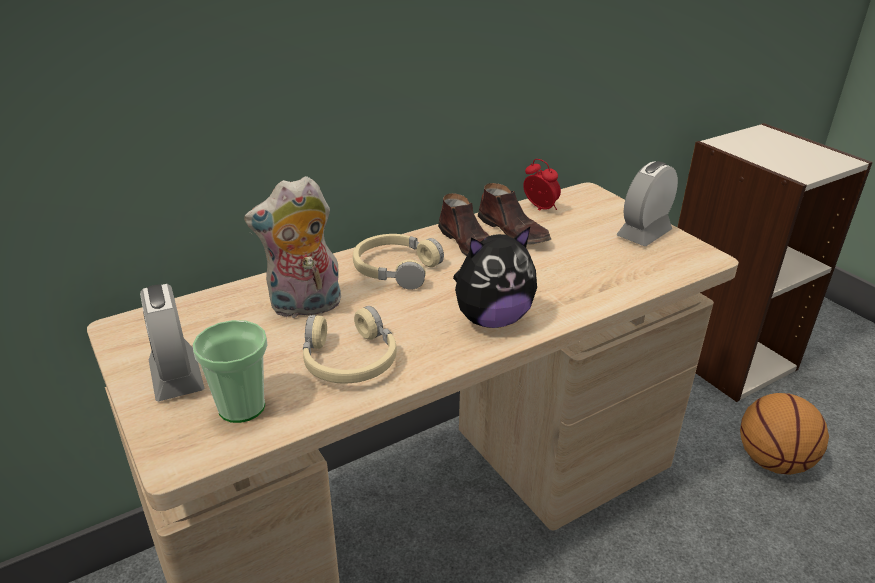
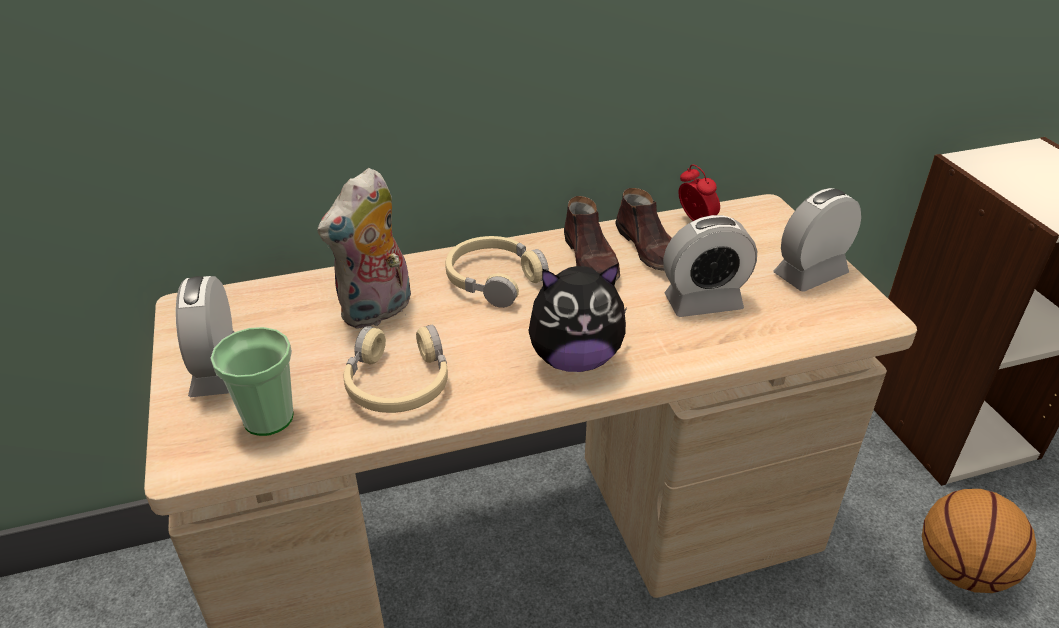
camera: 15 degrees right, 5 degrees up
(305, 307) = (377, 312): plush toy -> plush toy turned 45 degrees counterclockwise
(573, 264) = (703, 302): none -> alarm clock

